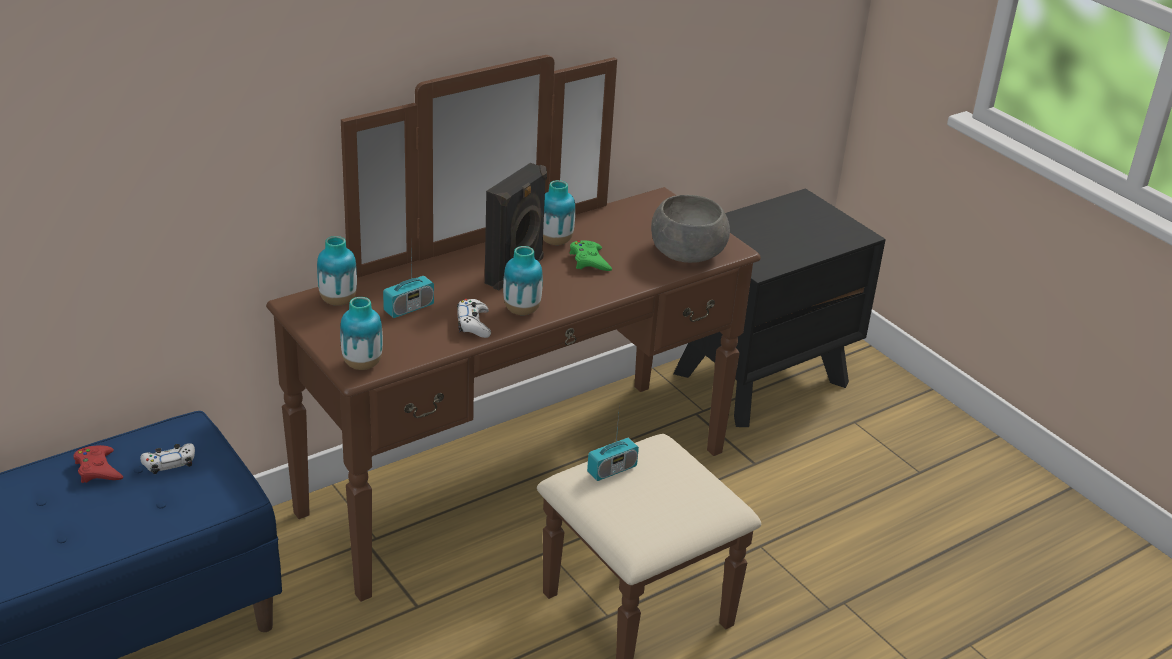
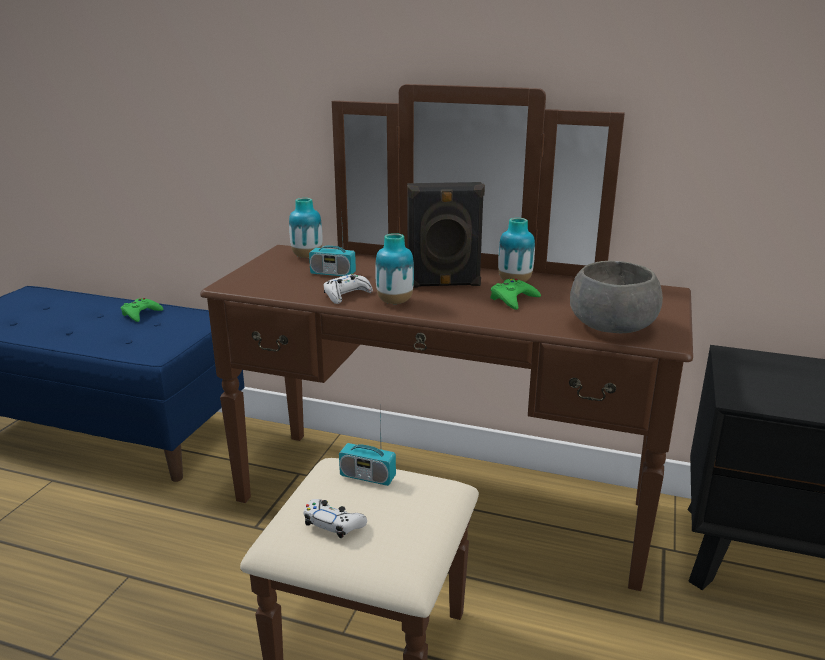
camera: 55 degrees right, 10 degrees down
(98, 469) = (141, 314): red game controller -> green game controller
(169, 463) = (167, 326): white game controller -> white game controller (333, 524)
(362, 364) = (238, 284): vase -> none

